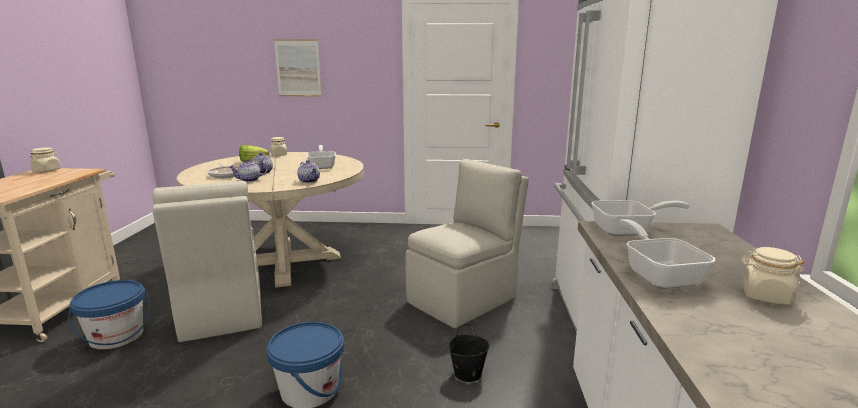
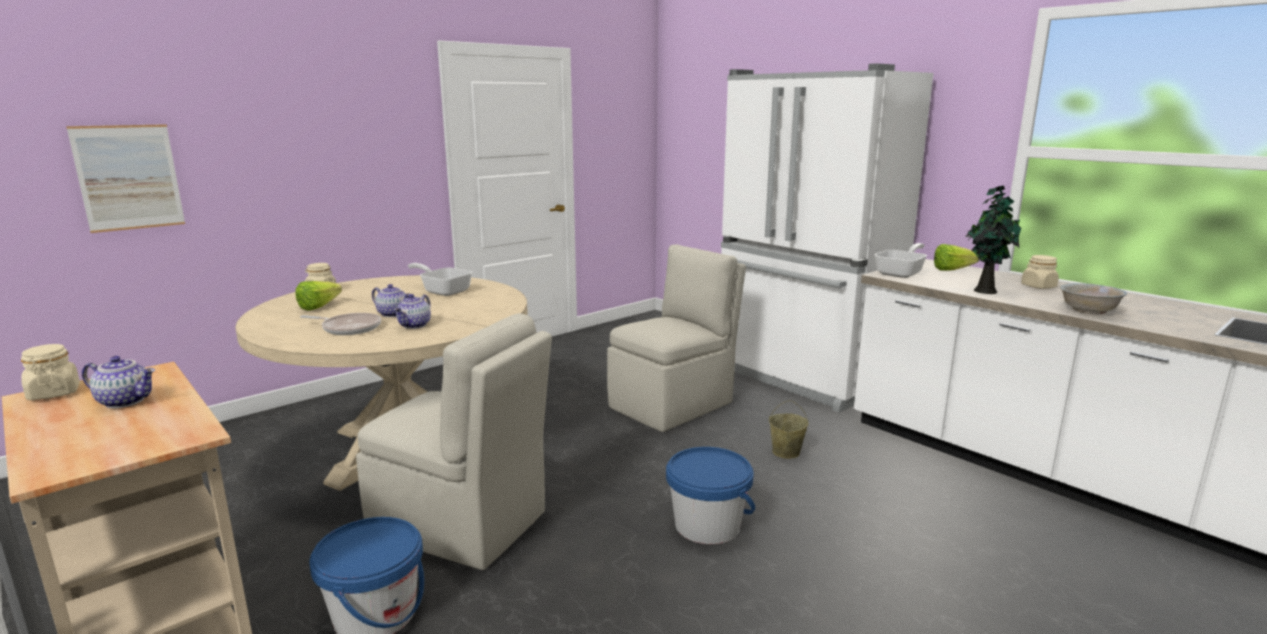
camera: 45 degrees left, 0 degrees up
(298, 68) = (288, 150): picture -> picture (129, 177)
(310, 181) = (496, 308): teapot -> teapot (126, 401)
(464, 299) = (673, 404): beige chair -> beige chair turned 45 degrees clockwise
(467, 373) = (785, 452): black bucket -> beige bucket
(659, 274) = (984, 290): frying pan -> potted plant
(712, 246) = (956, 270): none -> lettuce
(724, 349) = (1089, 311): none -> white bowl

